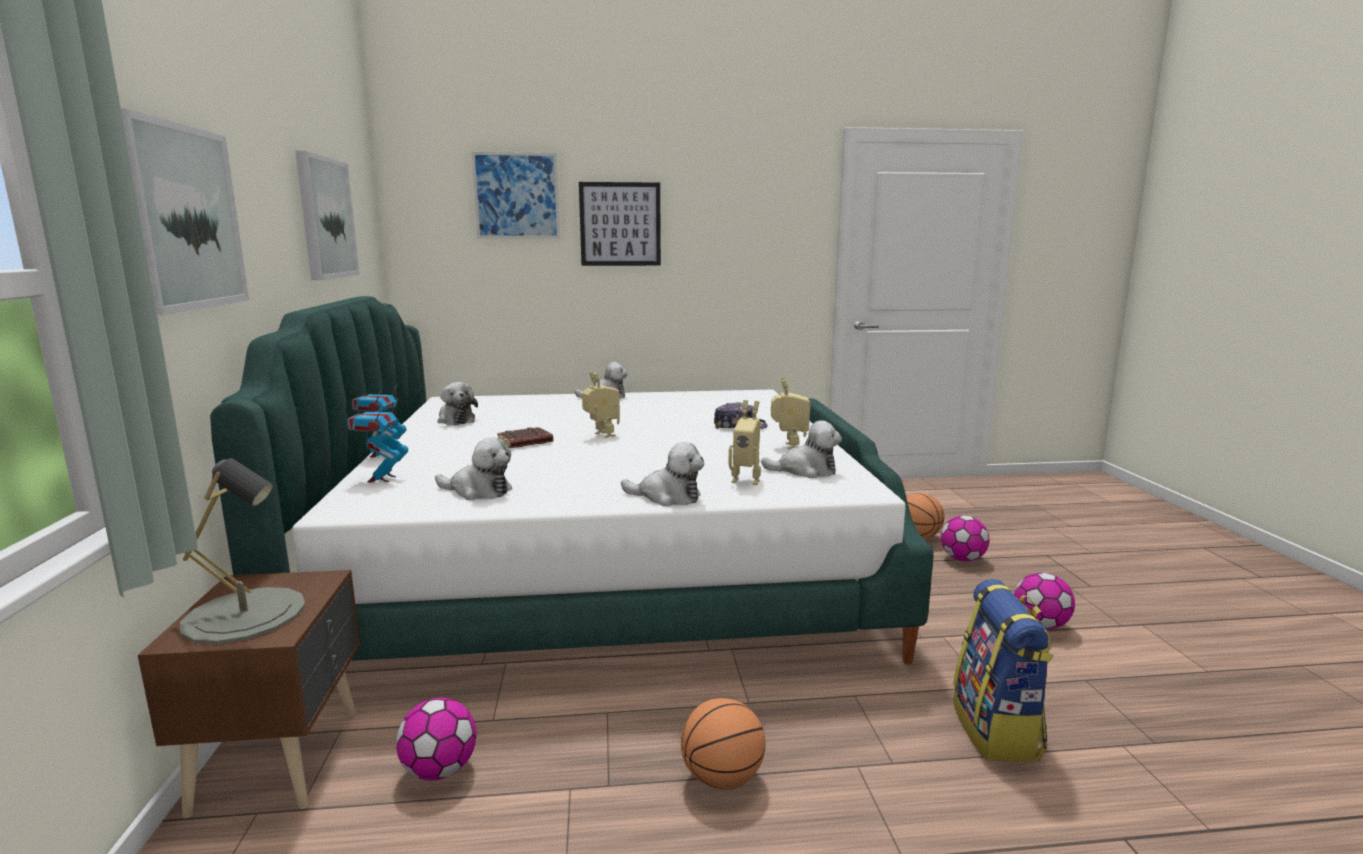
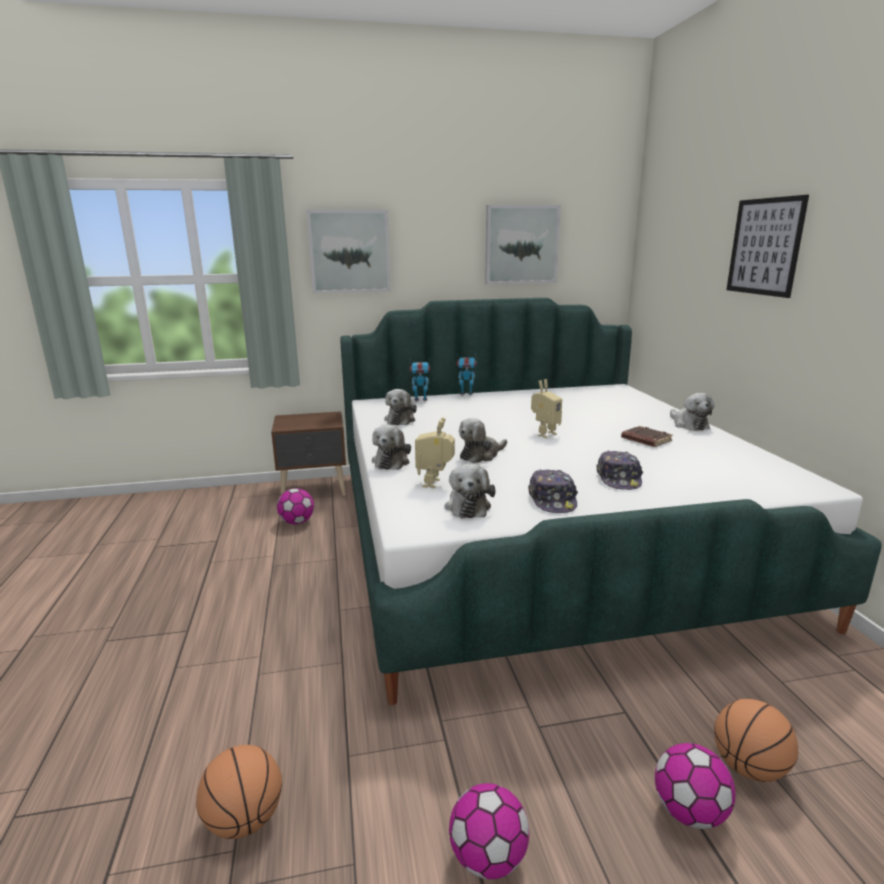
camera: 85 degrees right, 5 degrees up
(245, 615) = (301, 420): grey table lamp -> none
(455, 420) = (559, 396): plush toy -> plush toy (481, 455)
(516, 196) = (700, 218): picture -> none
(525, 442) = (510, 417): brown book -> brown book (645, 440)
(722, 778) = (266, 600): basketball -> basketball (244, 819)
(788, 446) = (552, 500): toy robot -> cap
(997, 730) = (279, 746): backpack -> none

